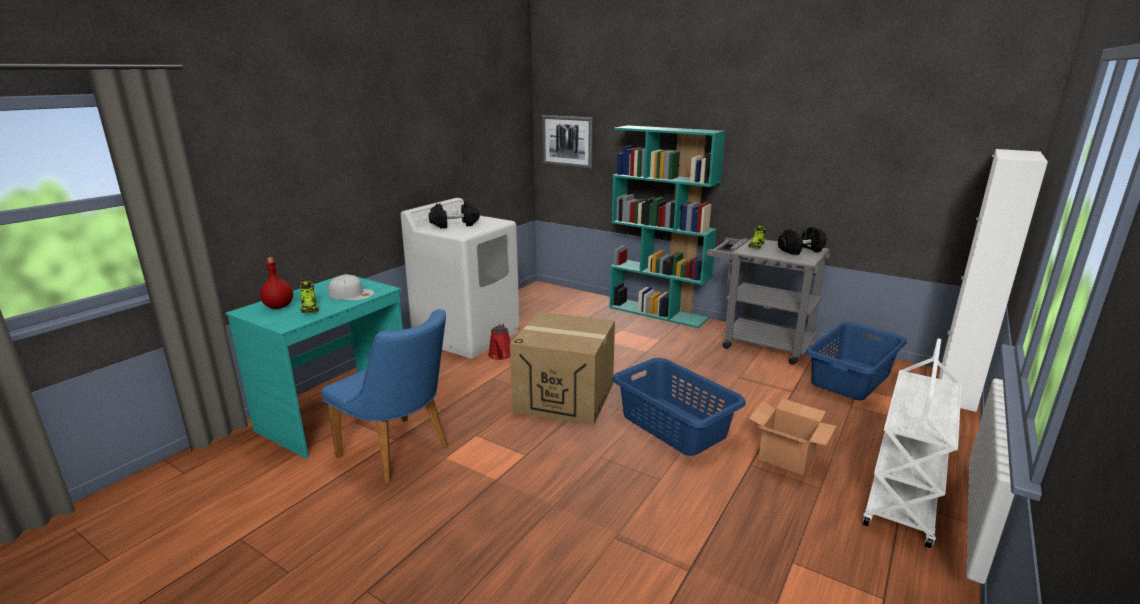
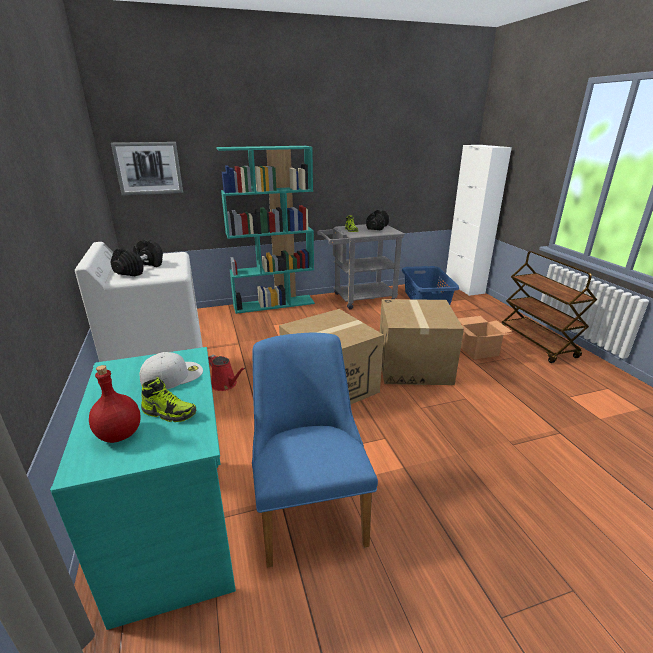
camera: 50 degrees left, 5 degrees up
(401, 453) = (309, 508): blue chair -> blue chair turned 90 degrees counterclockwise
(673, 426) = (414, 366): blue laundry basket -> cardboard box
(903, 498) = (537, 343): white cart -> brown cart

